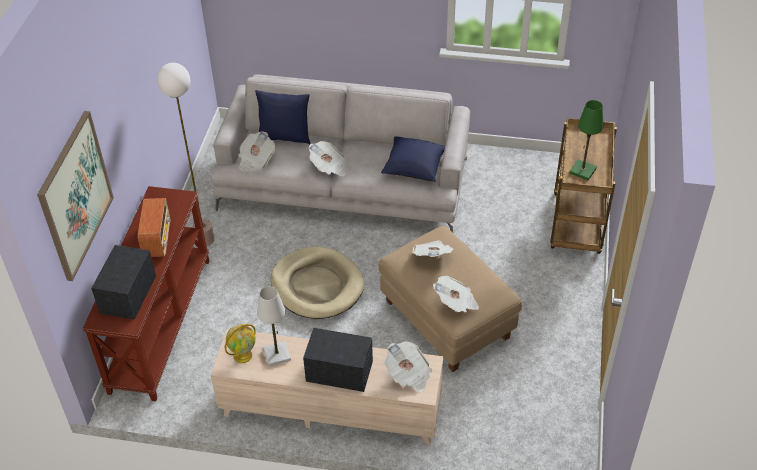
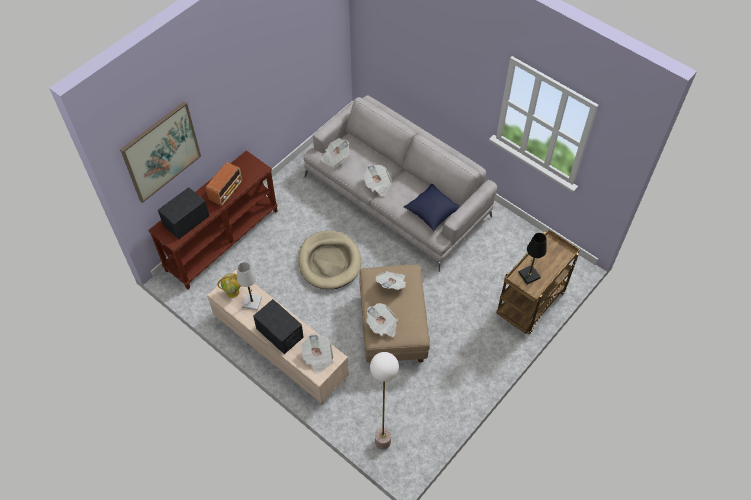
camera: 30 degrees right, 10 degrees up
(205, 239) = (284, 194): floor lamp -> floor lamp (383, 441)
(285, 137) = (365, 149): blue pillow -> none
(582, 171) = (529, 275): green table lamp -> black table lamp

